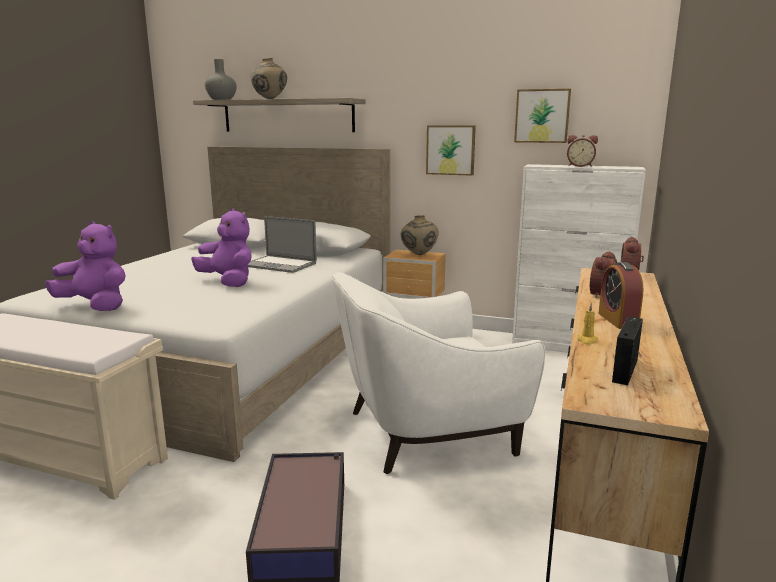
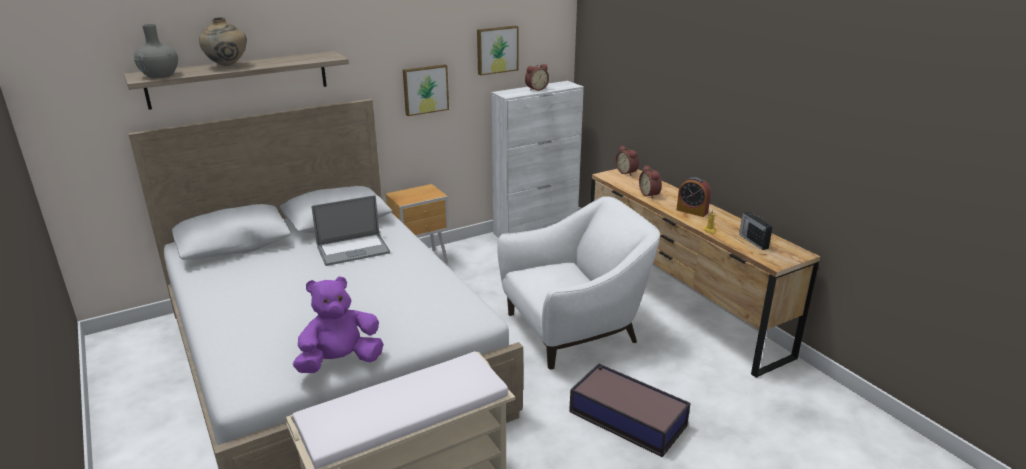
camera: 50 degrees left, 10 degrees up
(228, 282) = (369, 286): purple plush toy -> none
(419, 255) = (419, 193): beige vase -> none
(427, 431) = (573, 329): white armchair -> white armchair turned 135 degrees counterclockwise

